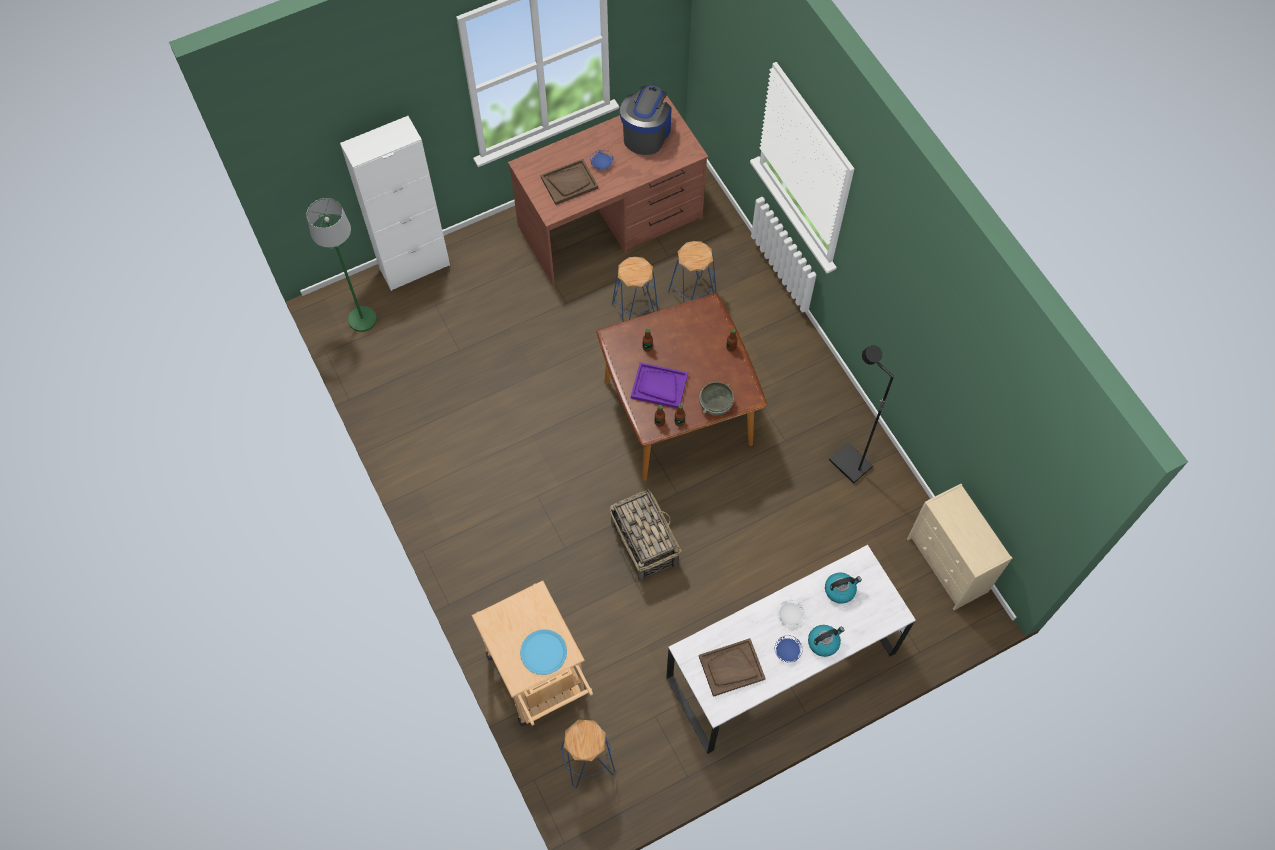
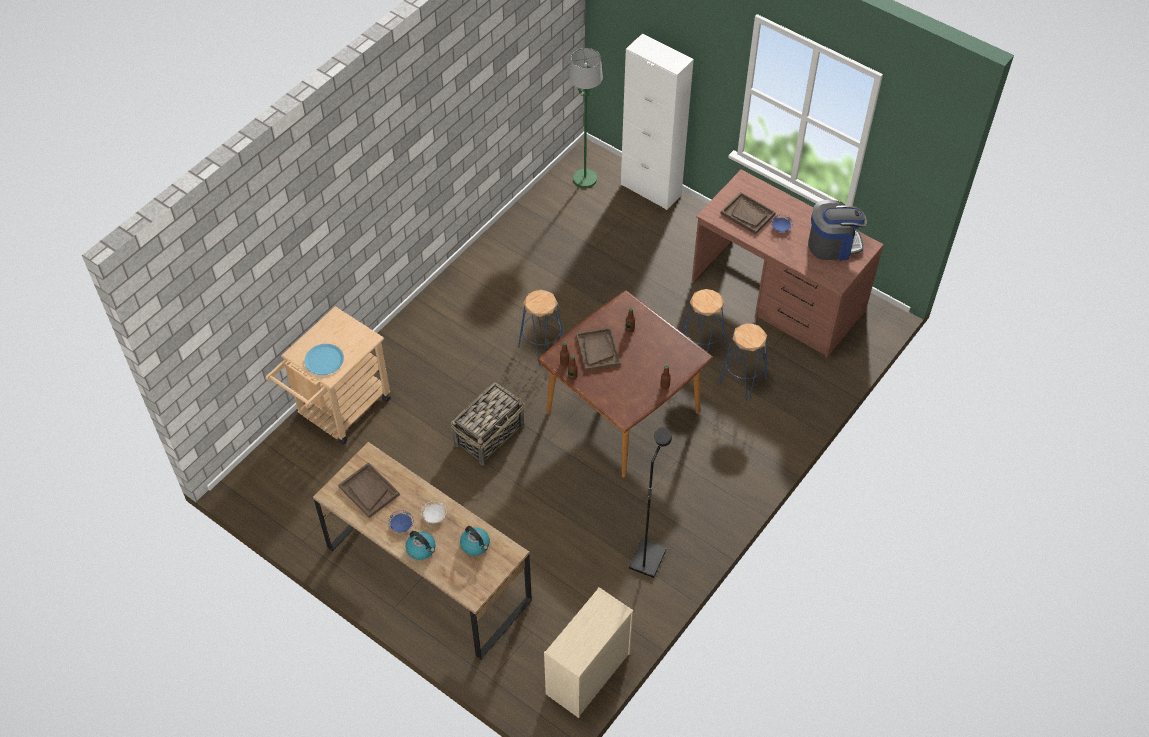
camera: 65 degrees right, 10 degrees down
(587, 759) = (288, 467): blue stool -> blue stool (542, 347)
(659, 386) = (597, 350): purple tray -> brown tray
(715, 404) = (603, 394): grey bowl -> none
(781, 665) = (428, 573): white desk -> brown desk

